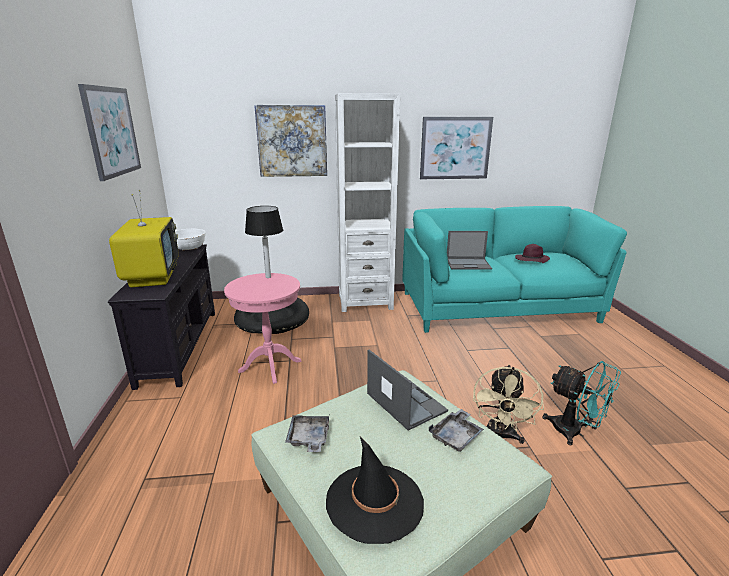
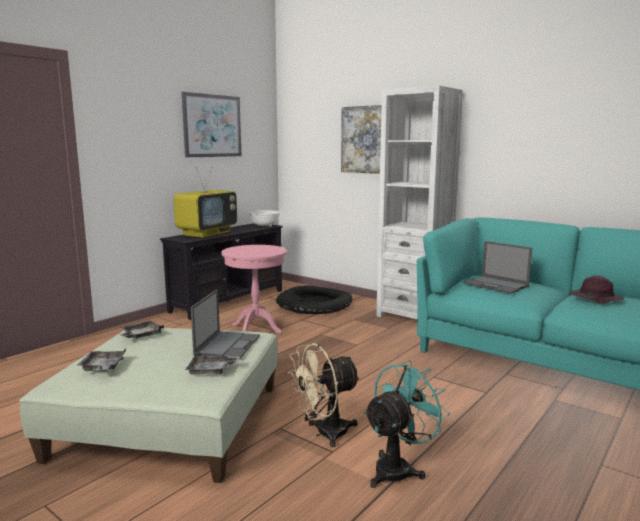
camera: 45 degrees right, 10 degrees down
(268, 277) = (270, 247): table lamp -> none
(374, 501) = (102, 367): black hat -> grey tray
(455, 148) = (540, 148): picture -> none
(574, 432) = (398, 468): turquoise fan -> turquoise fan turned 135 degrees counterclockwise

